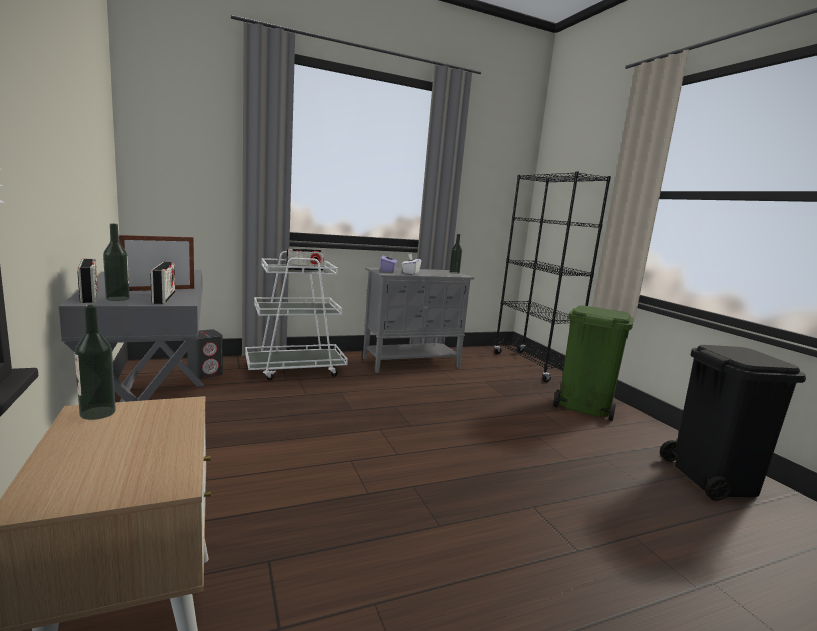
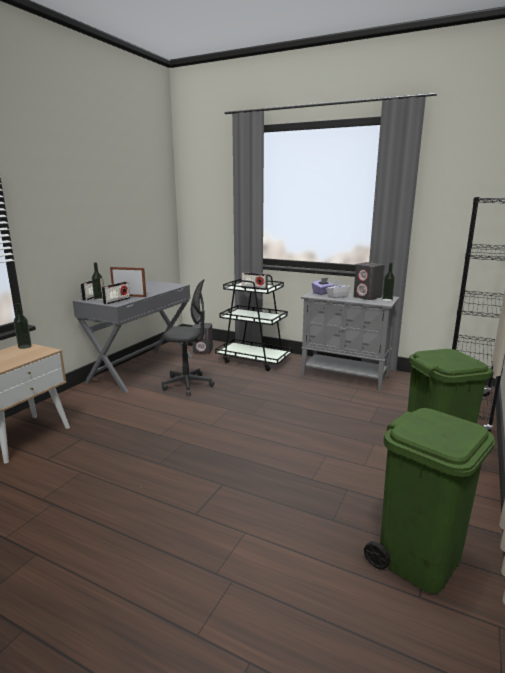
camera: 50 degrees right, 5 degrees up
(274, 420) = (187, 385): none -> grey office chair
(295, 369) = (254, 360): white cart -> black cart
(434, 271) = (367, 297): none -> grey speaker
(711, 478) = (419, 558): black trash can -> green trash can

